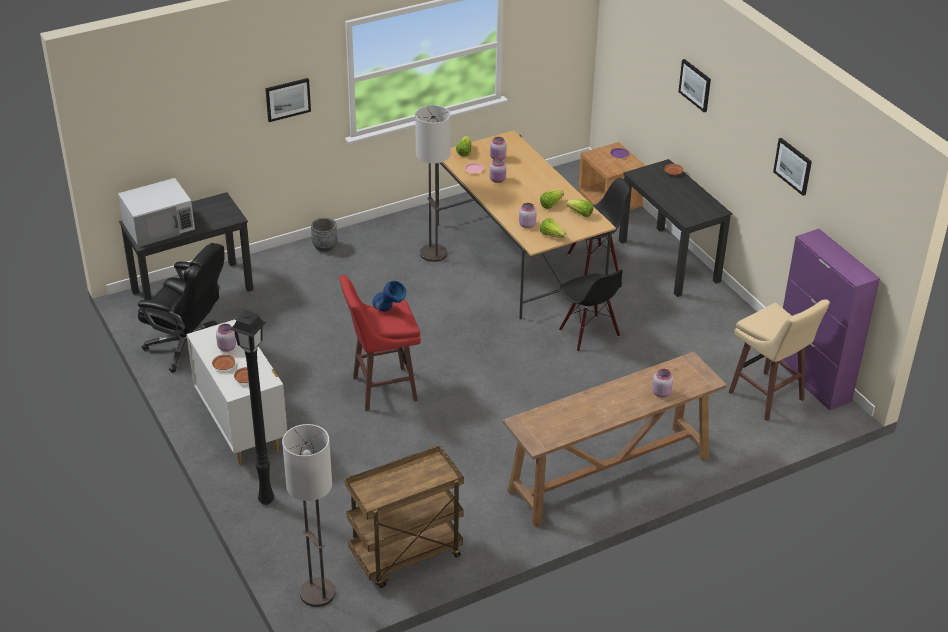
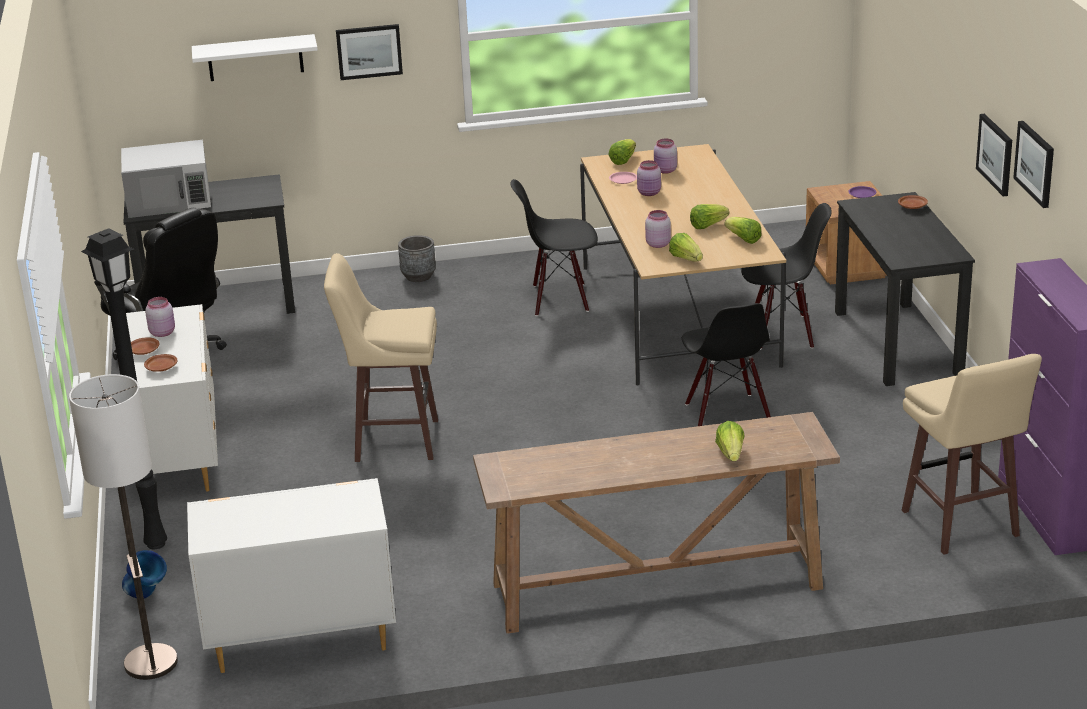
camera: 20 degrees right, 10 degrees down
(210, 115) = (255, 58): none -> white shelf
(382, 389) = (393, 440): red stool -> beige stool
(389, 311) = (401, 316): blue vase -> blue vase (147, 599)
(405, 556) = (299, 640): brown cart -> white dresser
(433, 253) = (559, 299): floor lamp -> black chair
(661, 392) = (731, 453): pink jar -> lettuce
(695, 85) = (940, 66): picture -> picture (996, 154)

